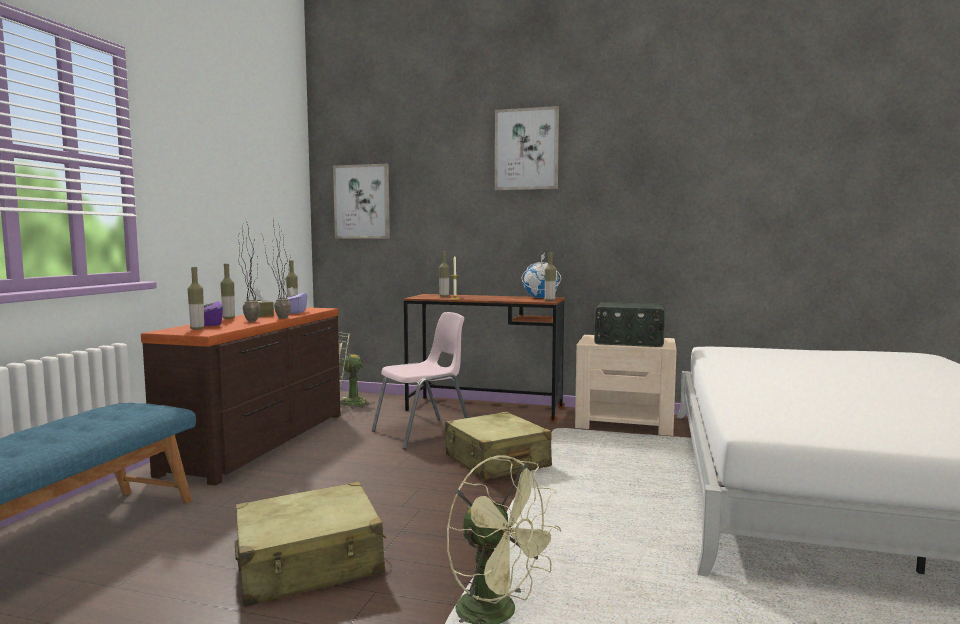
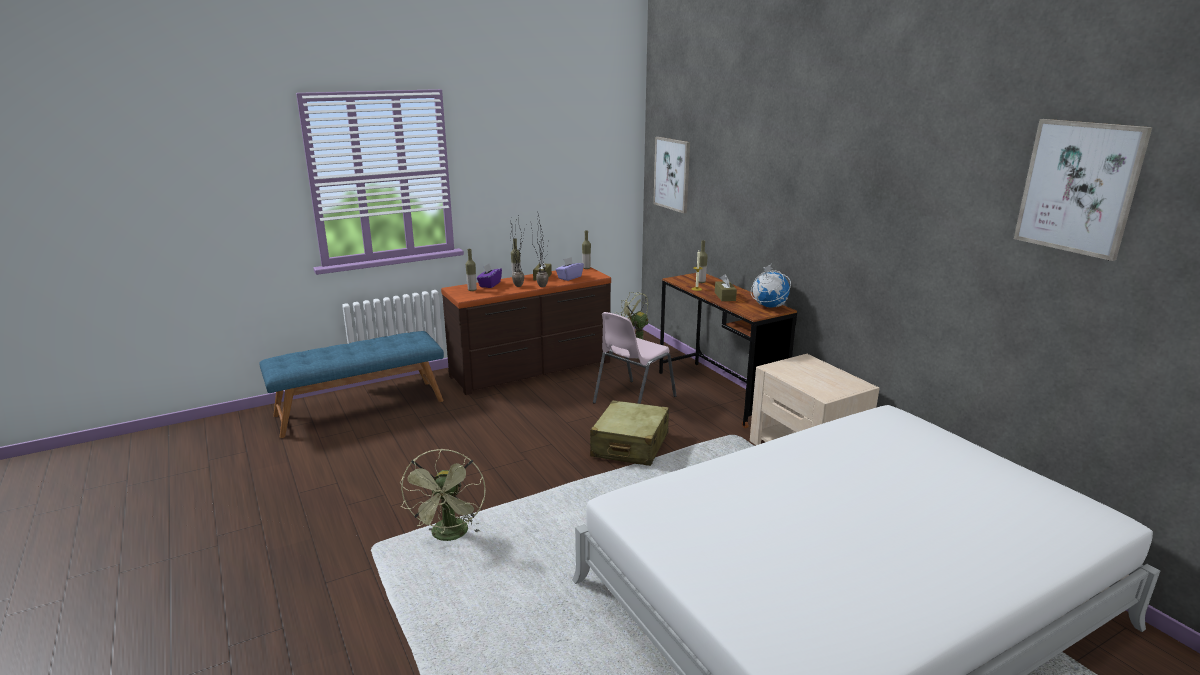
camera: 45 degrees right, 15 degrees up
(310, 564) = (429, 465): beige suitcase -> none
(424, 433) = (633, 400): pink chair -> pink chair turned 120 degrees clockwise
(491, 298) = (725, 296): none -> brown tissue box
(526, 149) = (785, 148): picture -> picture (1079, 187)
(549, 300) = (758, 315): bottle -> none
(629, 342) = (811, 379): radio -> none

